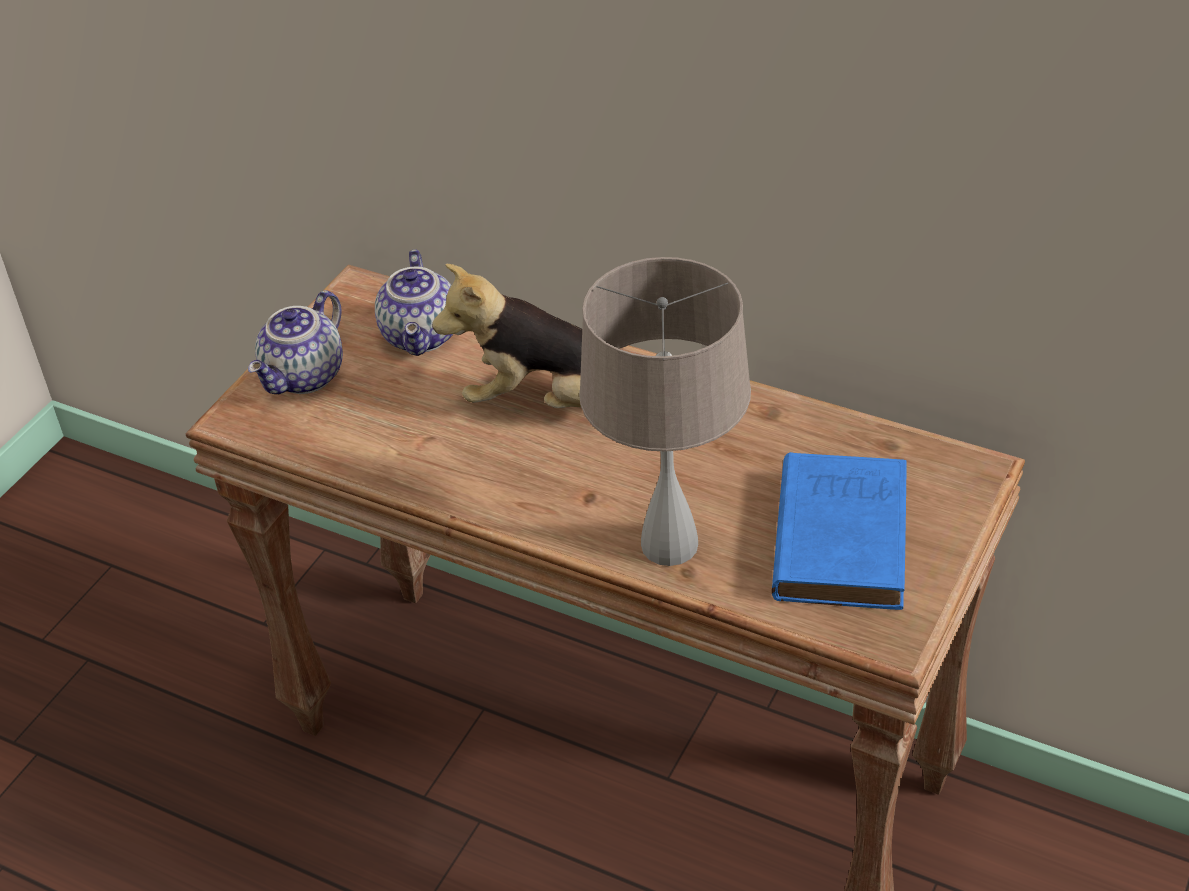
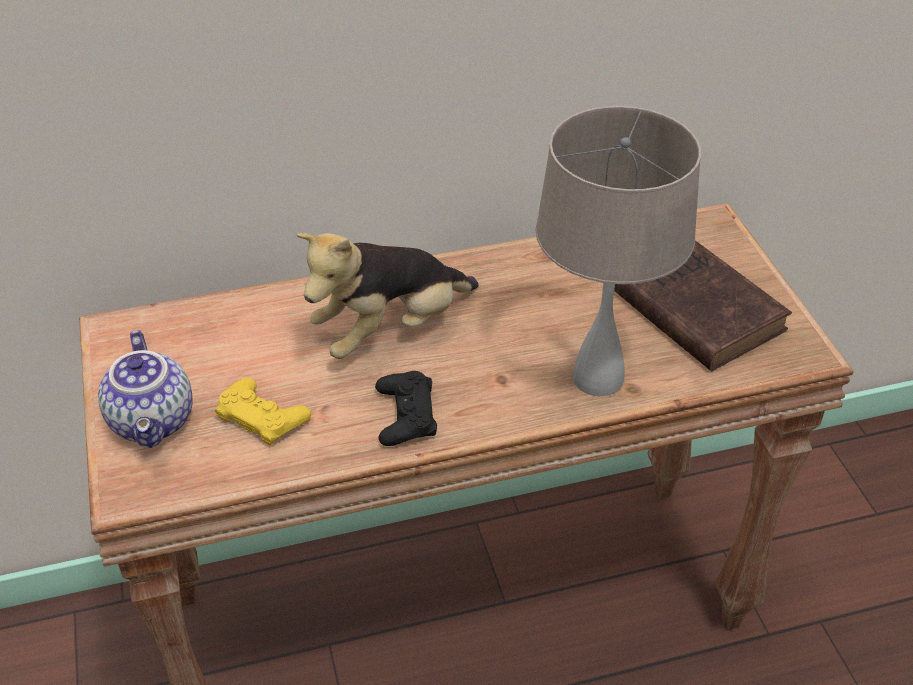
camera: 45 degrees left, 0 degrees up
(378, 418) = (262, 417): none -> yellow game controller
(423, 336) = (221, 336): teapot -> none
(480, 480) = (406, 415): none -> black game controller
(840, 535) = (692, 307): blue book -> brown book

